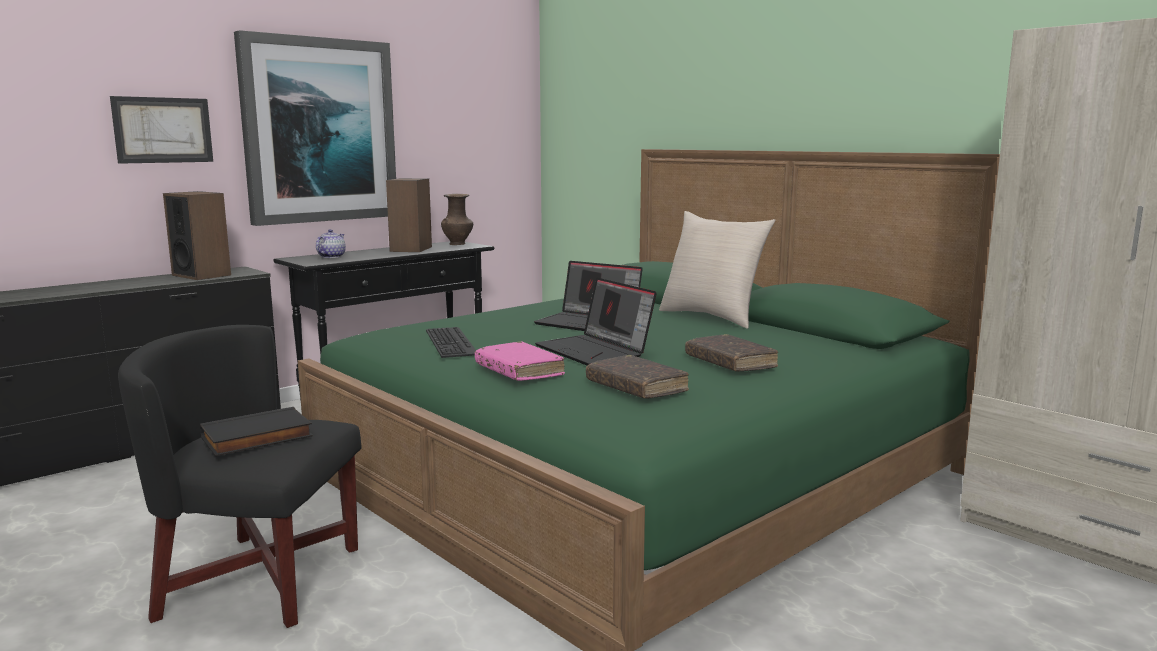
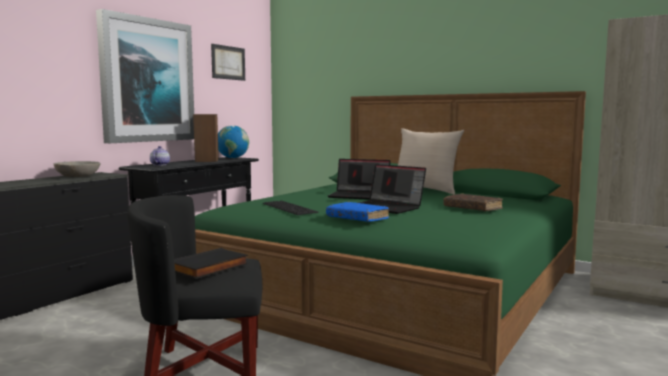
camera: 15 degrees left, 5 degrees down
(163, 130) = (48, 74): picture -> picture (228, 62)
(201, 275) = (78, 176): speaker -> grey bowl
(458, 244) = (233, 158): brown vase -> globe
(519, 371) = (357, 218): pink book -> blue book
(636, 387) = (440, 221): brown book -> none

